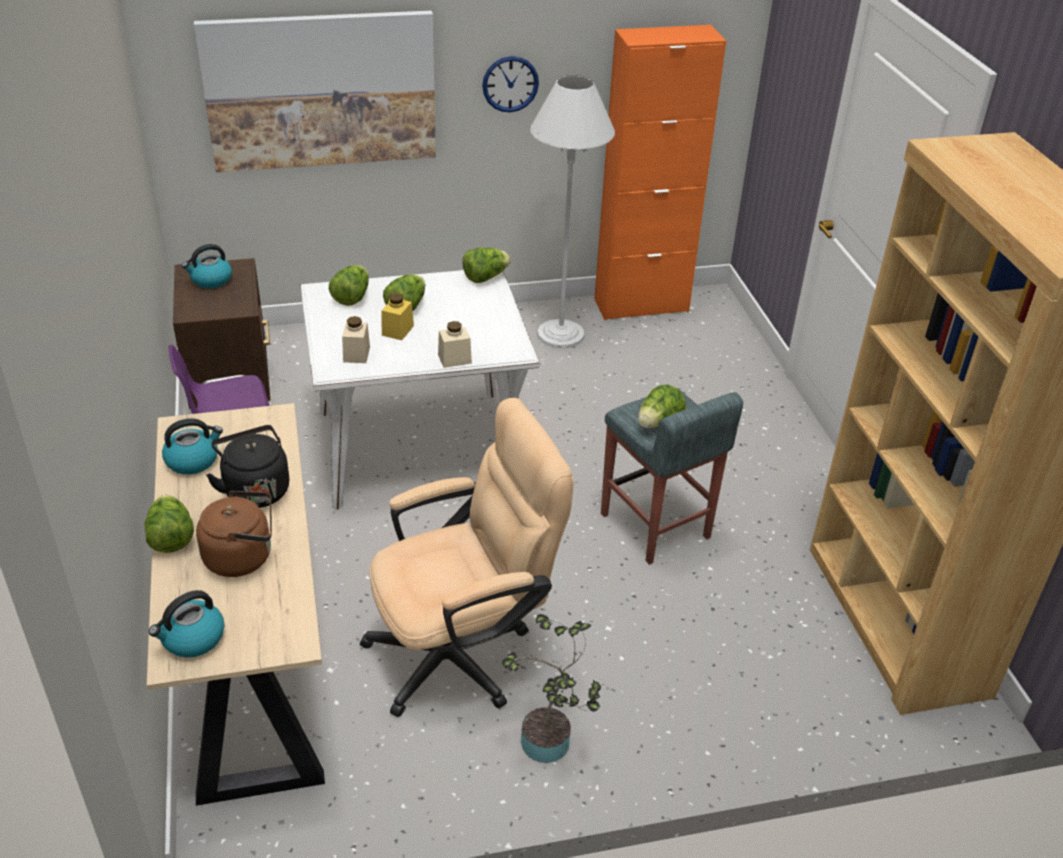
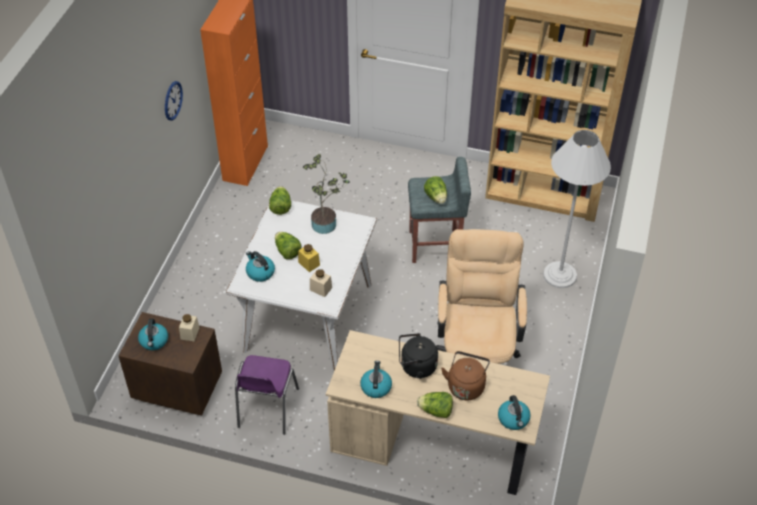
camera: 60 degrees left, 10 degrees up
(321, 91) = (117, 187): picture -> none
(352, 297) = (260, 272): lettuce -> kettle
(454, 359) = (353, 249): beige jar -> beige jar (190, 333)
(550, 745) = (549, 346): potted plant -> potted plant (326, 223)
(560, 334) = (247, 211): white floor lamp -> white floor lamp (560, 275)

